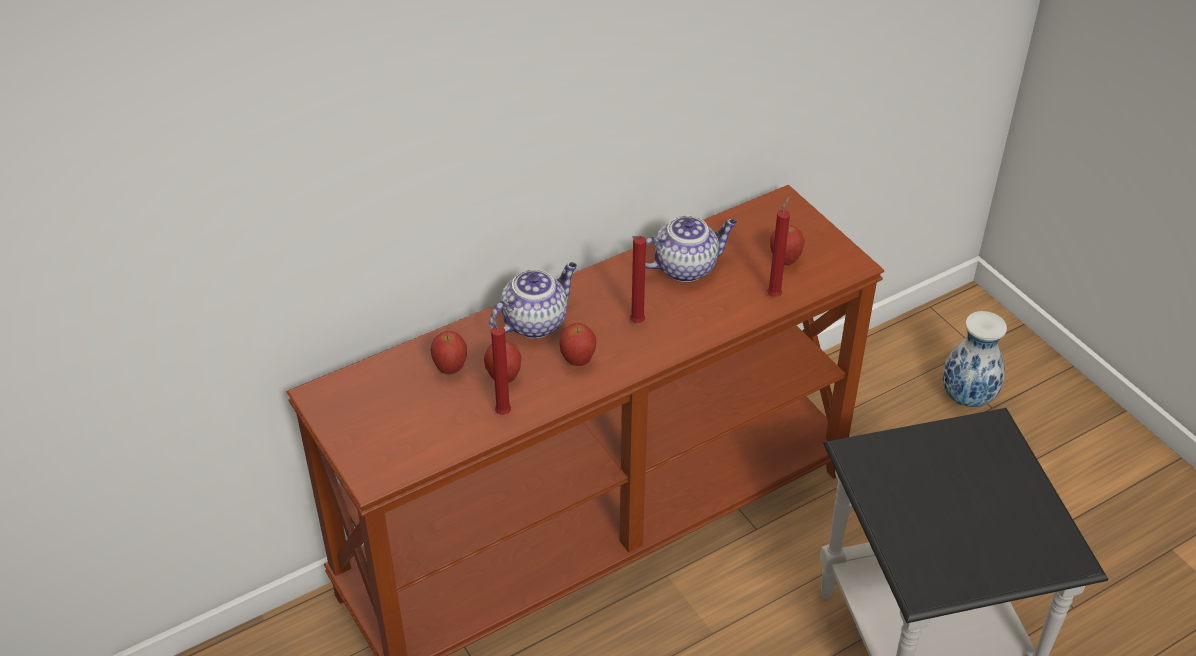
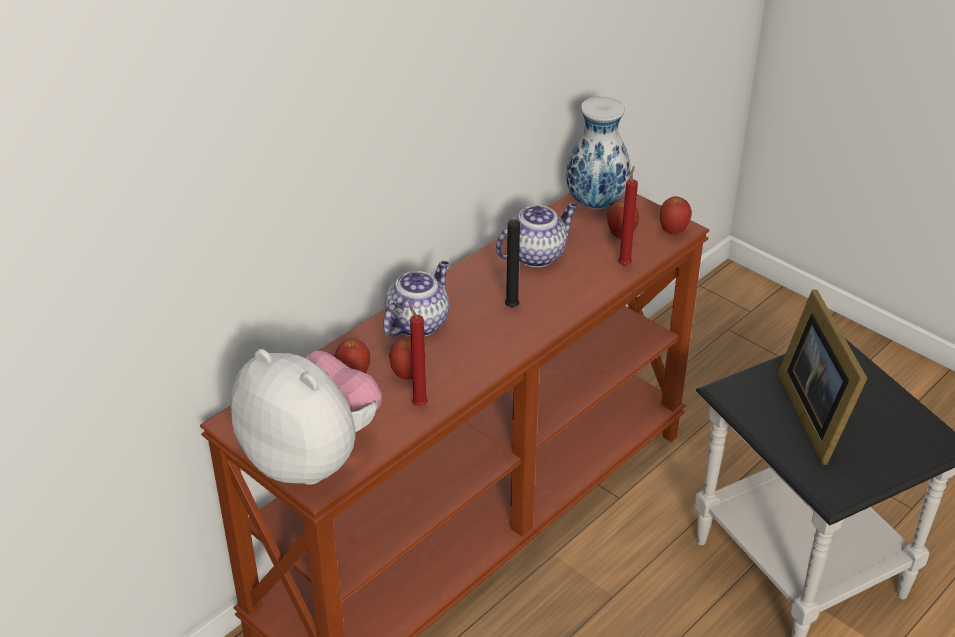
camera: 15 degrees left, 5 degrees down
(379, 447) = (312, 458): none -> plush toy
(578, 361) = (471, 349): apple -> apple (673, 231)
(635, 324) = (511, 309): red candle -> black candle
(941, 495) = (816, 412): none -> picture frame
(968, 397) = (759, 353): vase -> vase (596, 203)

